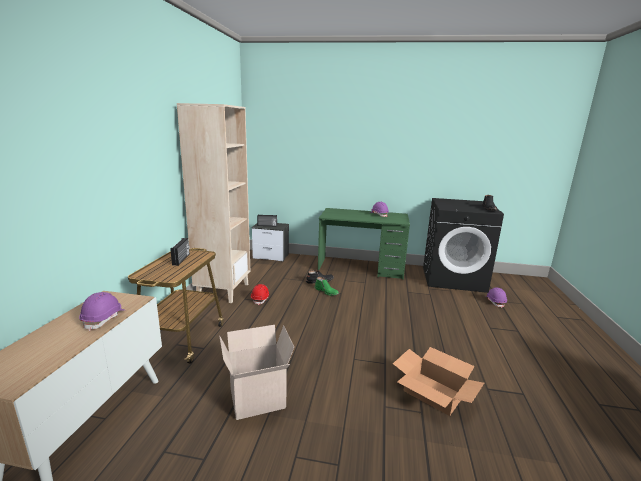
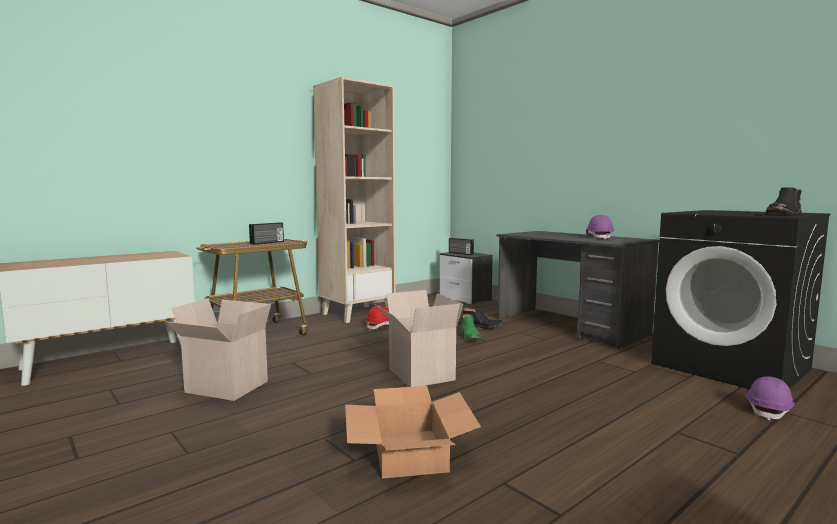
camera: 40 degrees right, 10 degrees down
(104, 319) = (131, 258): purple hard hat -> none
(350, 334) = (419, 374): none -> cardboard box
(361, 268) = (570, 326): green desk -> grey desk

